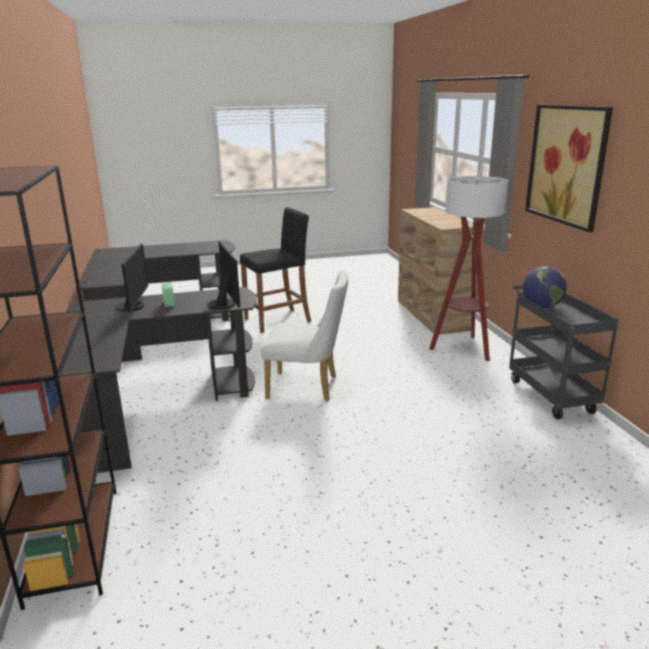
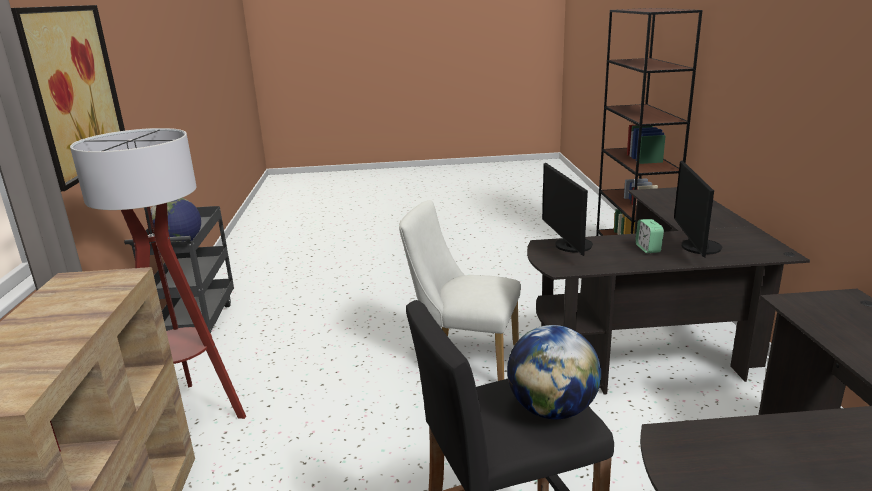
camera: 170 degrees left, 0 degrees up
(259, 252) = (552, 409): none -> globe

